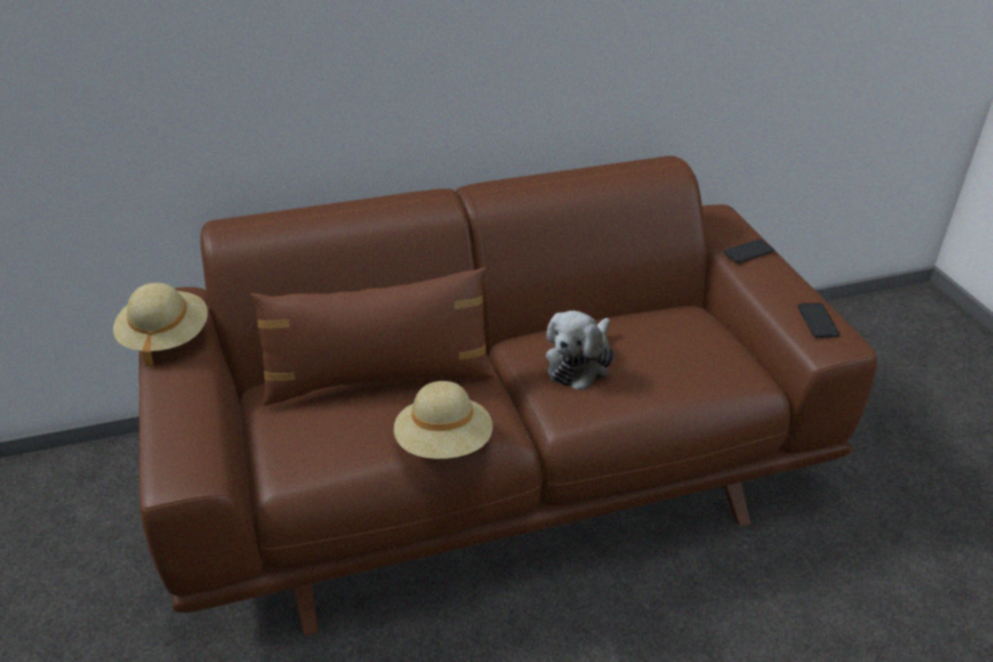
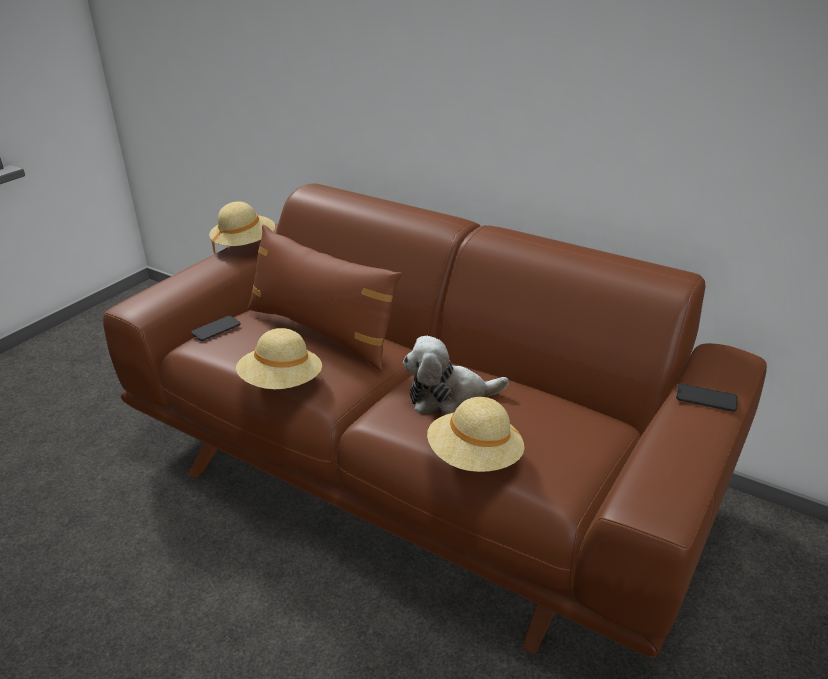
camera: 50 degrees right, 5 degrees down
(678, 393) = (474, 458): none -> beige hat
(817, 321) = (669, 482): phone -> phone (216, 329)

